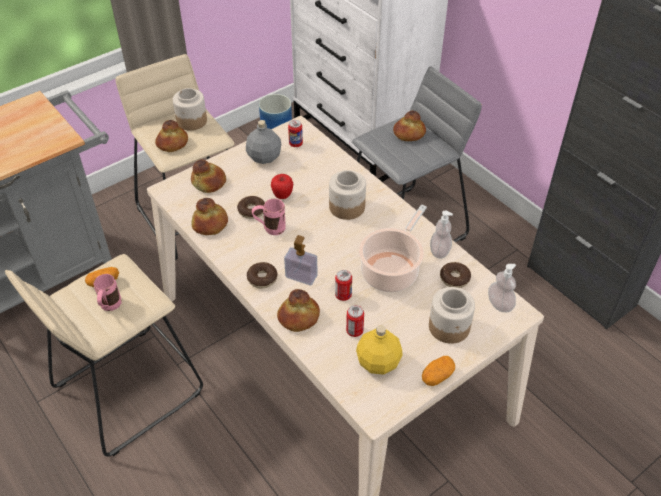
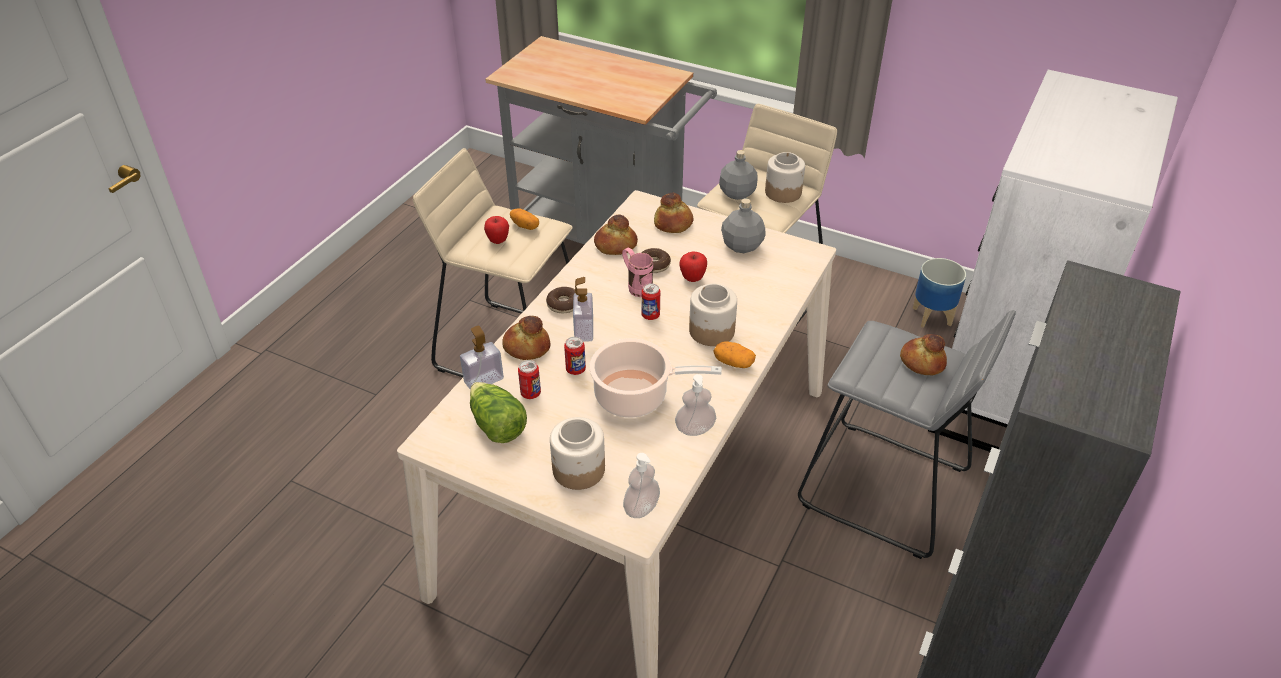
camera: 65 degrees right, 5 degrees down
(109, 307) = (498, 241): pink mug -> apple
(172, 143) = (737, 194): bread -> grey bottle
(295, 144) = (783, 260): can -> can (650, 315)
(322, 357) = (484, 380): none -> soap dispenser
(378, 363) = (496, 425): yellow bottle -> lettuce
(437, 376) = (501, 478): potato -> potato (733, 363)
(454, 278) = (658, 454): donut -> none

